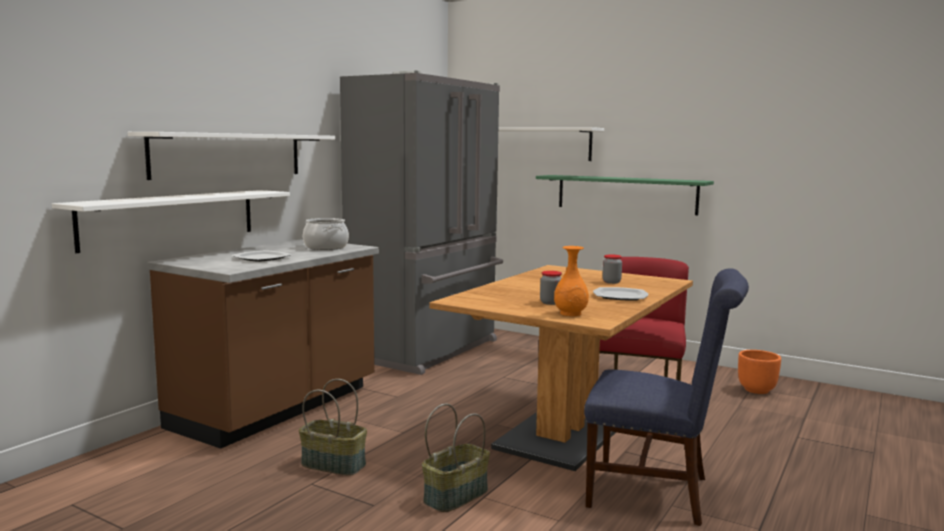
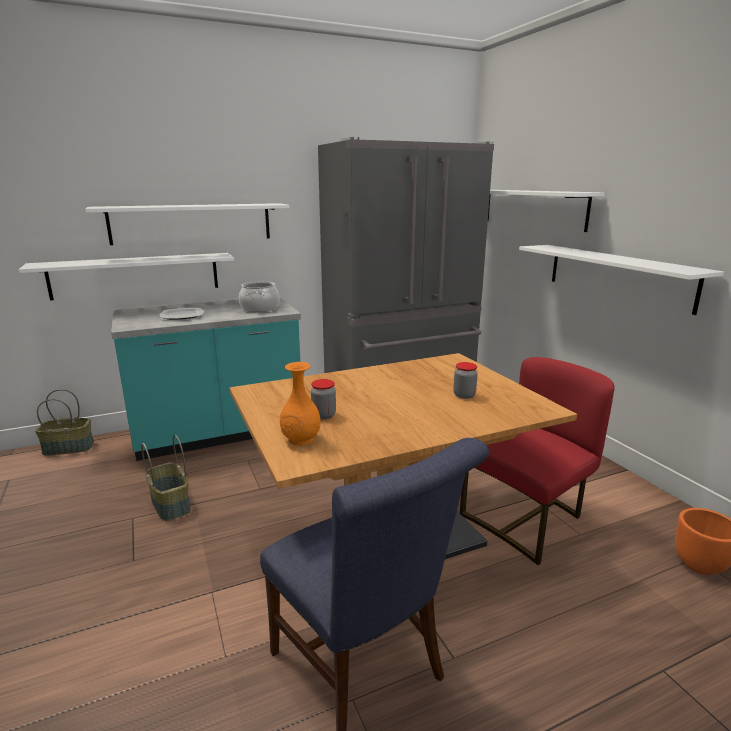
camera: 35 degrees right, 10 degrees up
(277, 408) = (218, 433): brown counter -> turquoise counter
(455, 495) = (196, 578): basket -> basket (69, 448)
(619, 296) = (420, 422): plate -> none
(626, 194) = (617, 276): green shelf -> white shelf

